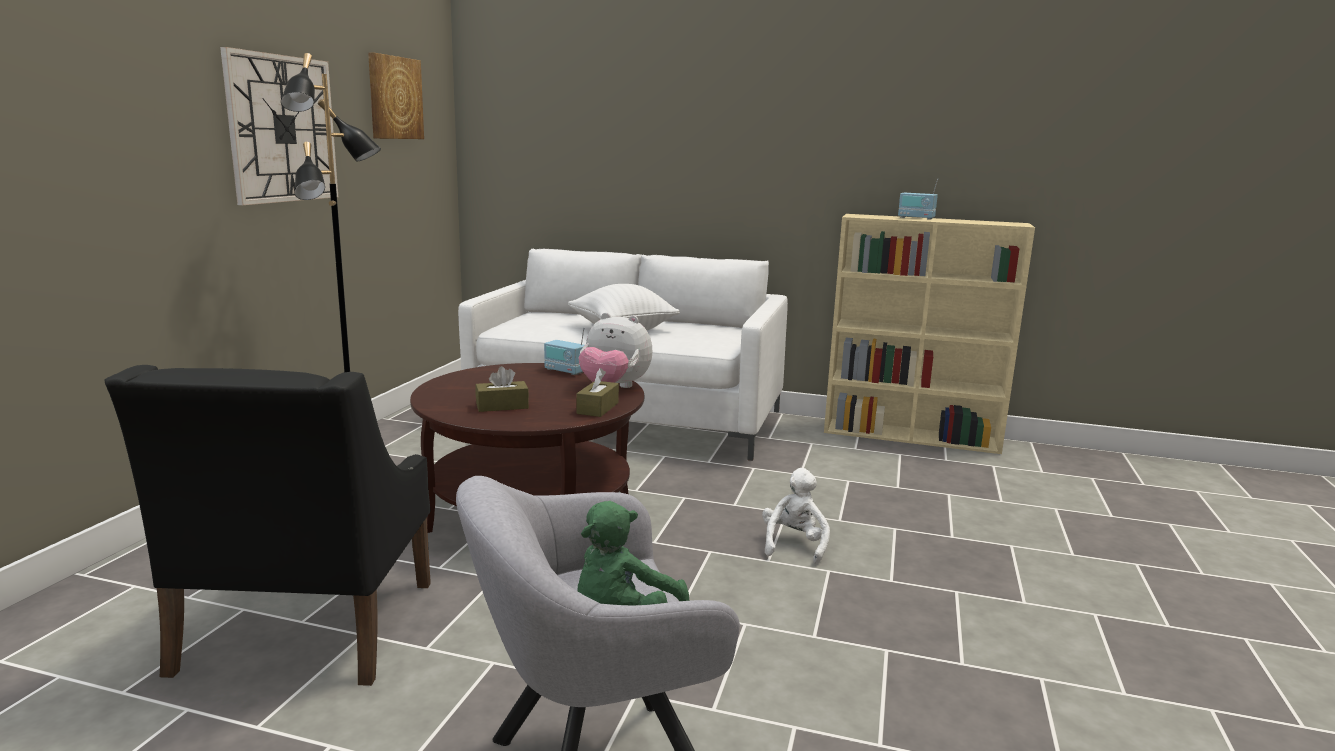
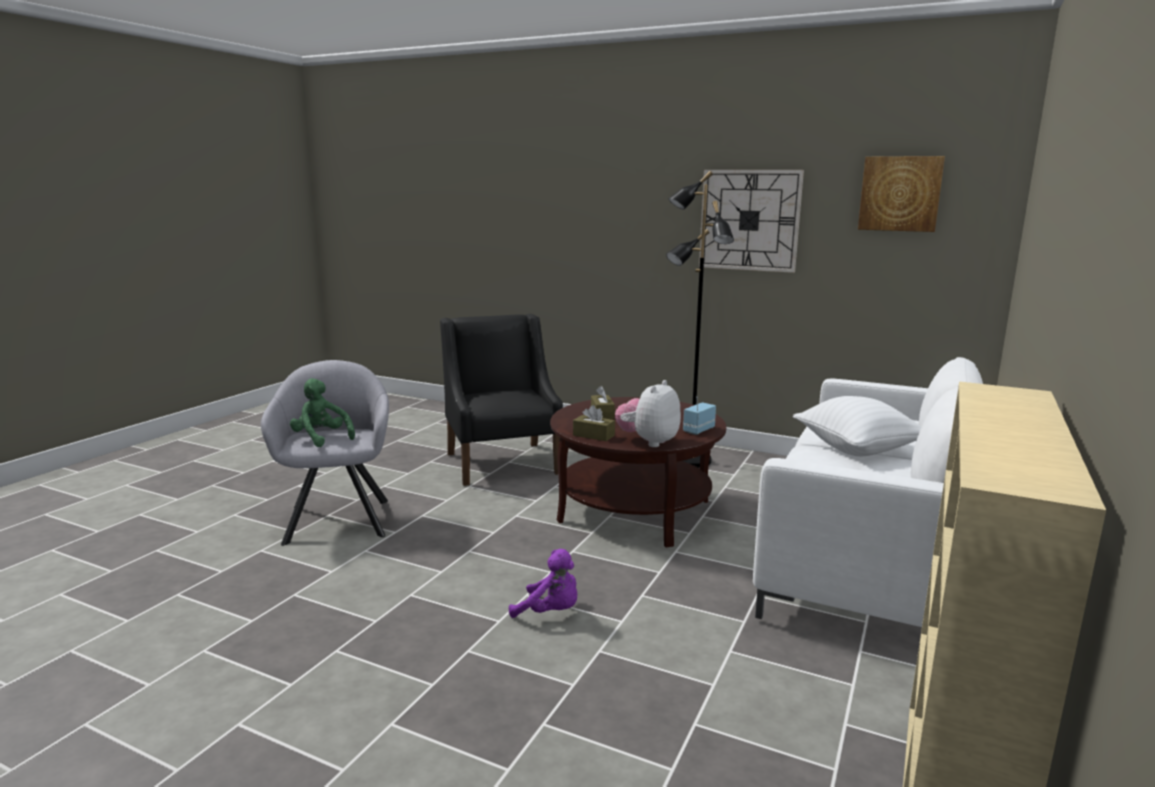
camera: 100 degrees right, 0 degrees up
(306, 627) = (502, 462): black armchair -> black armchair turned 60 degrees clockwise
(794, 545) = (550, 612): white plush toy -> purple plush toy
(916, 218) = (1018, 419): radio -> none

